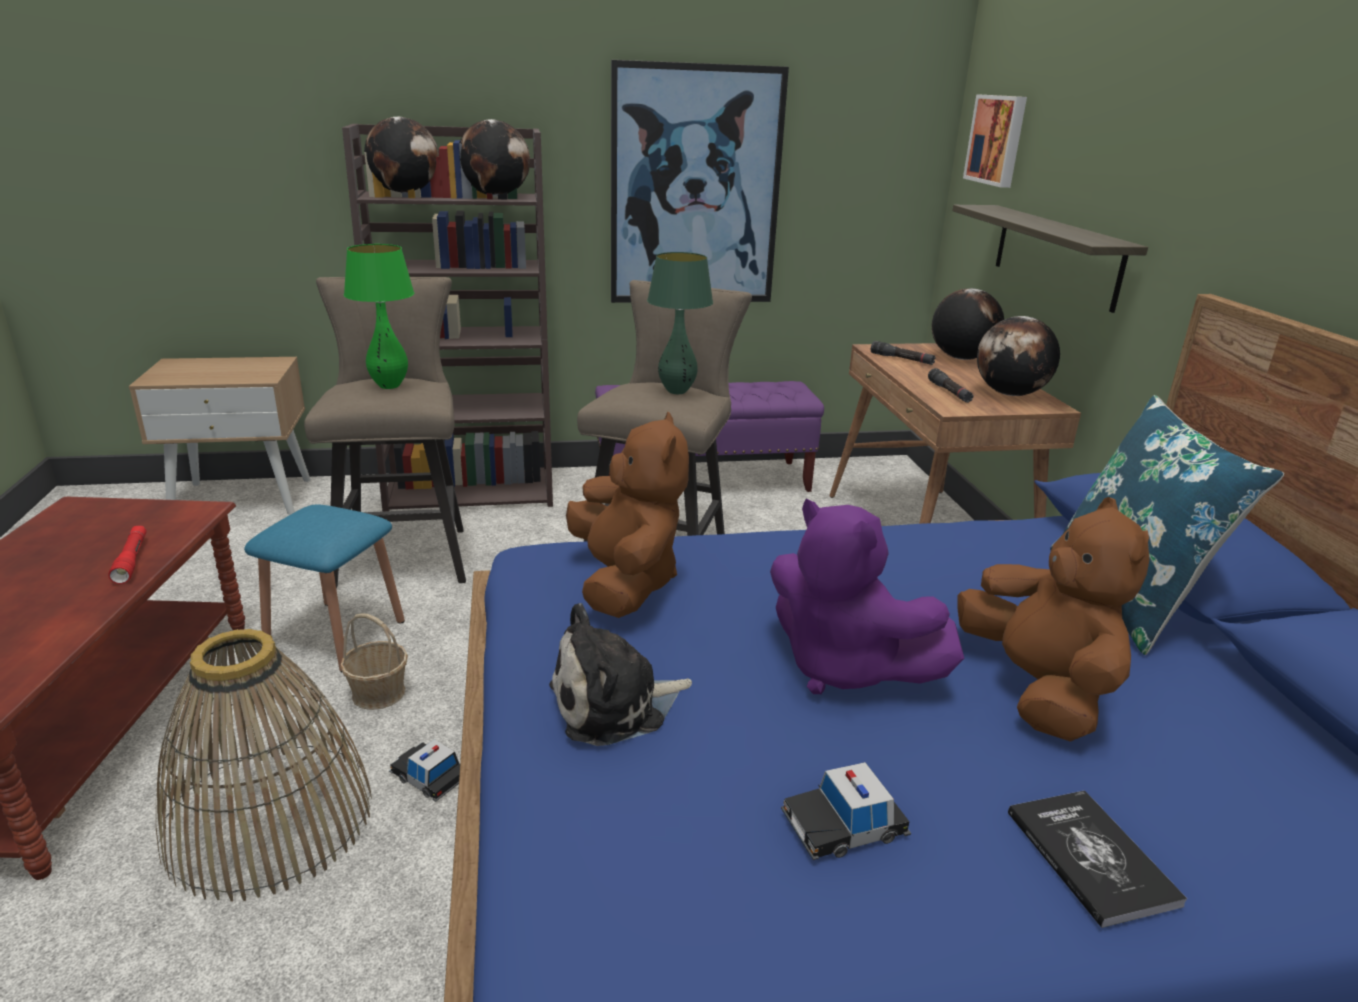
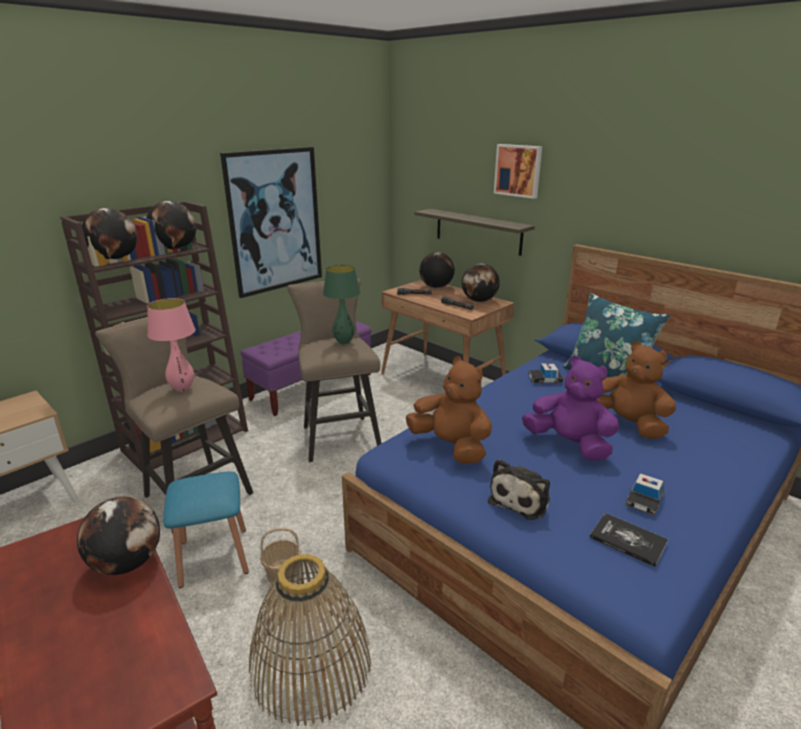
camera: 35 degrees left, 0 degrees up
(131, 560) = (128, 563): red flashlight -> globe
(389, 386) = (182, 389): green table lamp -> pink table lamp
(429, 776) = (363, 596): toy car -> toy car (545, 379)
(843, 667) = (569, 444): purple plush toy -> purple plush toy turned 150 degrees counterclockwise
(997, 140) = (422, 176): picture -> picture (518, 170)
(1090, 857) = (707, 472): book -> book (628, 540)

